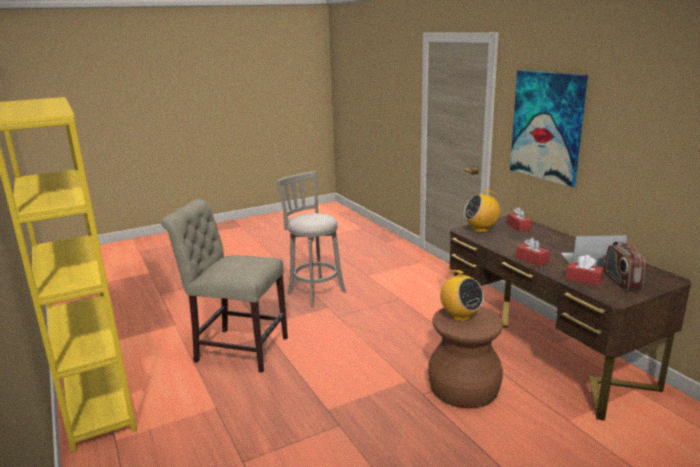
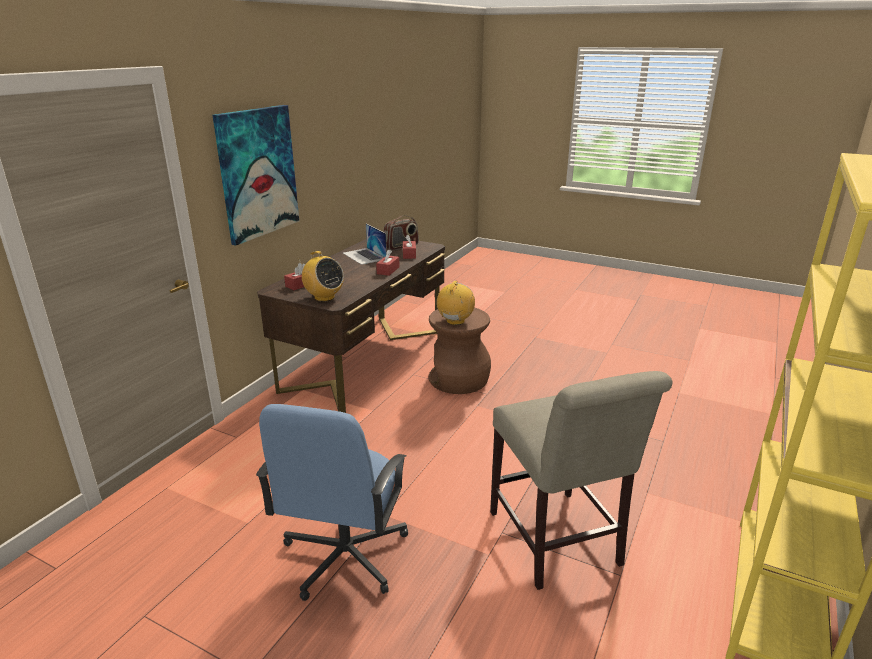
camera: 125 degrees left, 5 degrees up
(314, 291) = (344, 556): grey stool -> blue office chair

